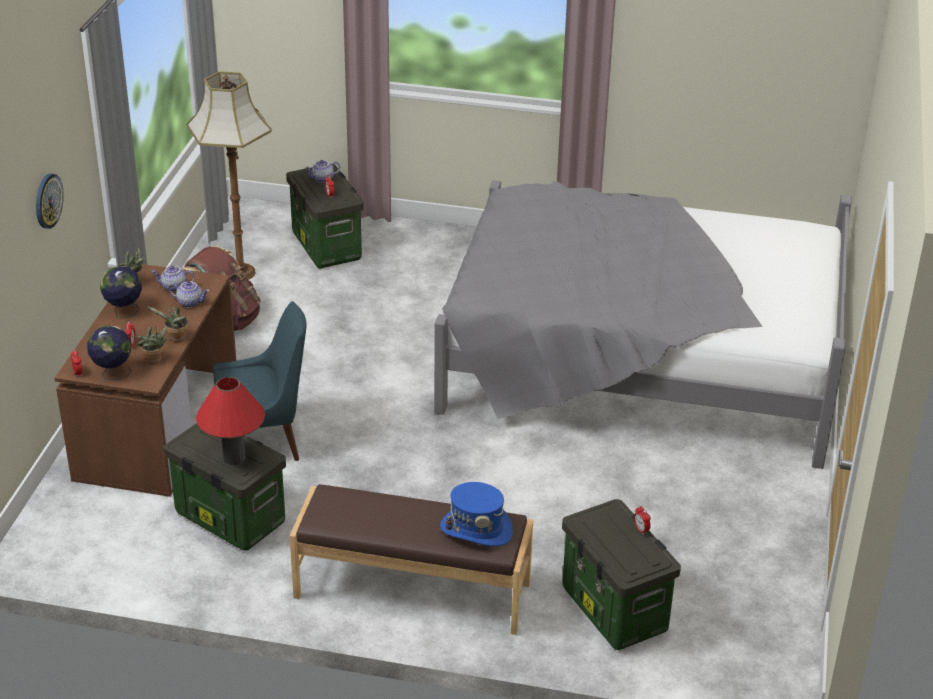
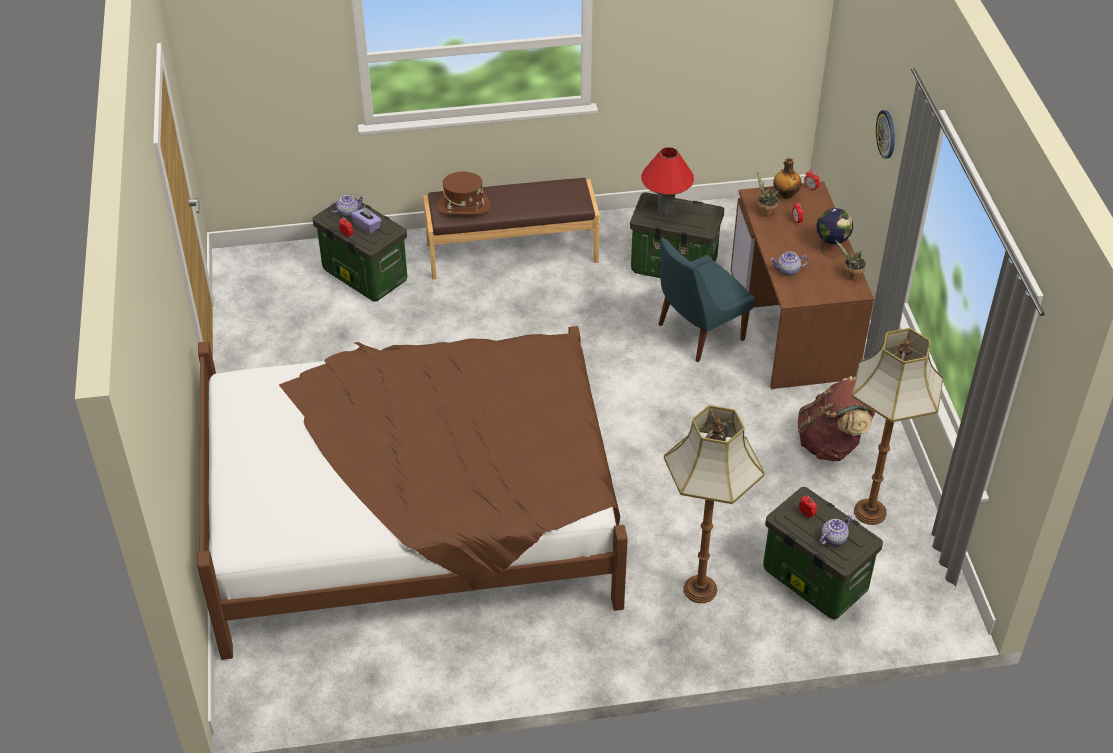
camera: 160 degrees right, 10 degrees up
(112, 373) = (785, 194): globe -> bottle
(174, 288) = (815, 282): teapot -> teapot (348, 212)
(176, 339) = (767, 234): potted plant -> none
(420, 261) = (701, 590): none -> floor lamp
(476, 529) = (463, 207): blue hat -> brown hat
(611, 532) = (367, 226): none -> purple tissue box
(639, 359) = (414, 518): grey bed -> brown bed

